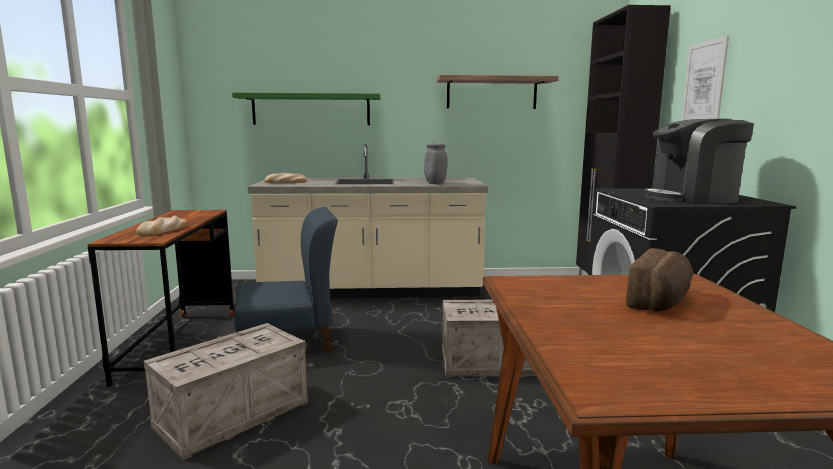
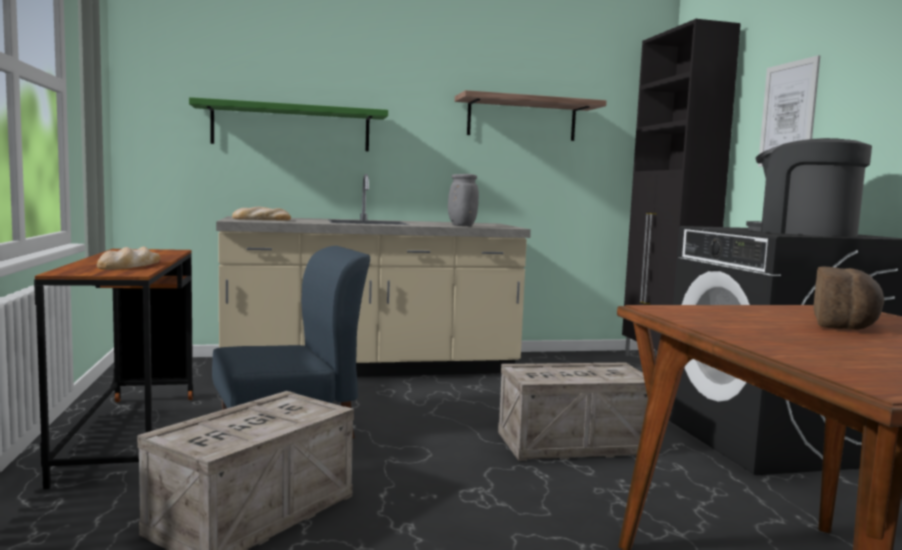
camera: 10 degrees left, 5 degrees down
(692, 198) = (803, 233): coffee machine -> coffee machine turned 60 degrees clockwise

